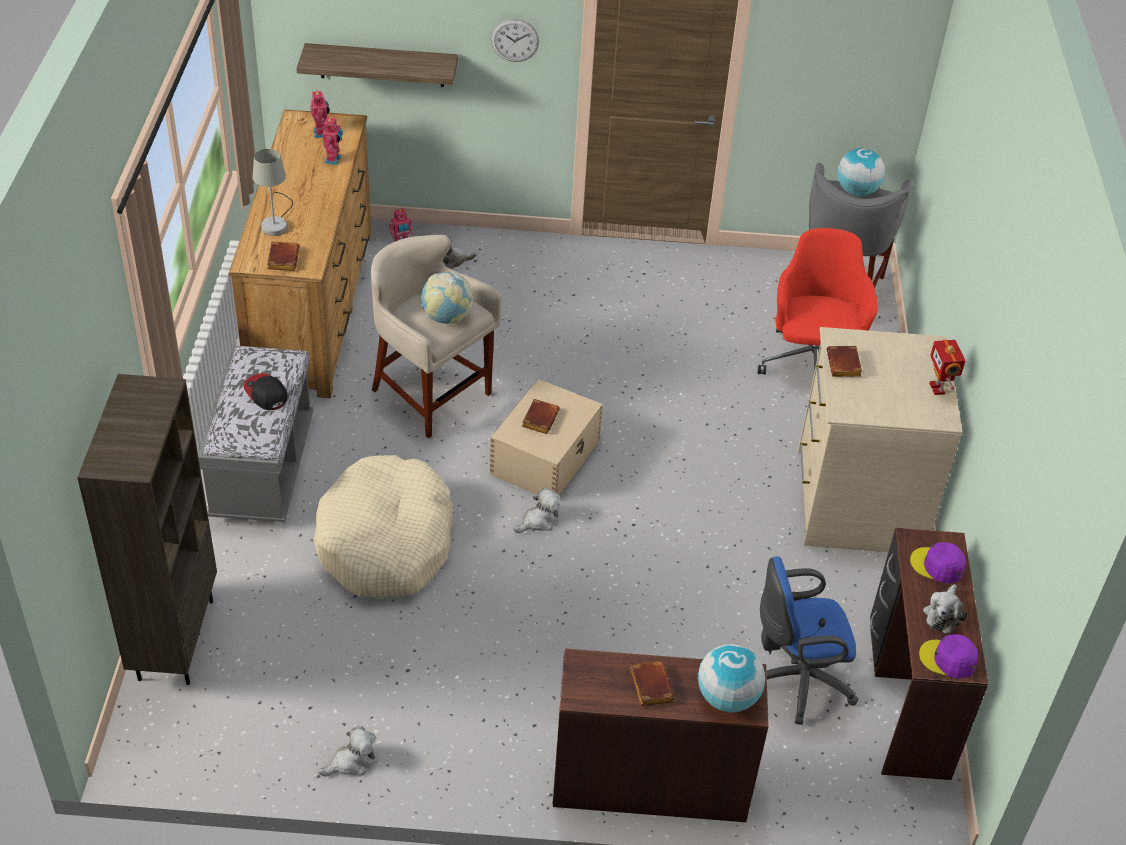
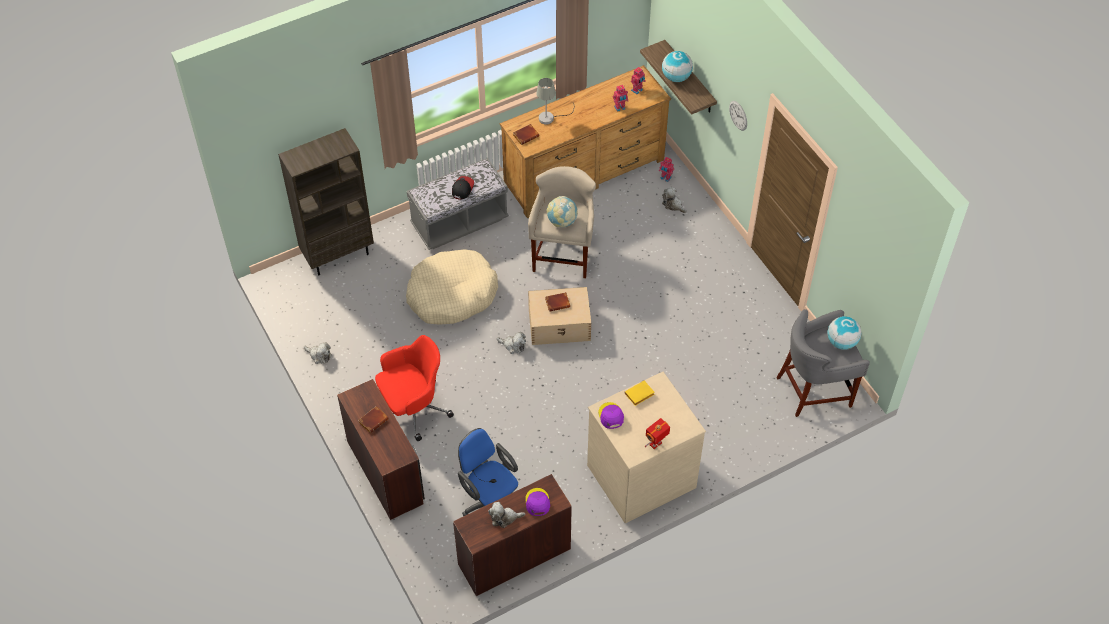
camera: 60 degrees right, 10 degrees up
(727, 698) = (387, 453): globe -> globe (676, 77)
(811, 364) = (736, 406): red office chair -> red office chair (413, 409)
(845, 365) = (639, 395): brown book -> yellow book
(948, 659) = (475, 531): purple cap -> purple cap (610, 416)

